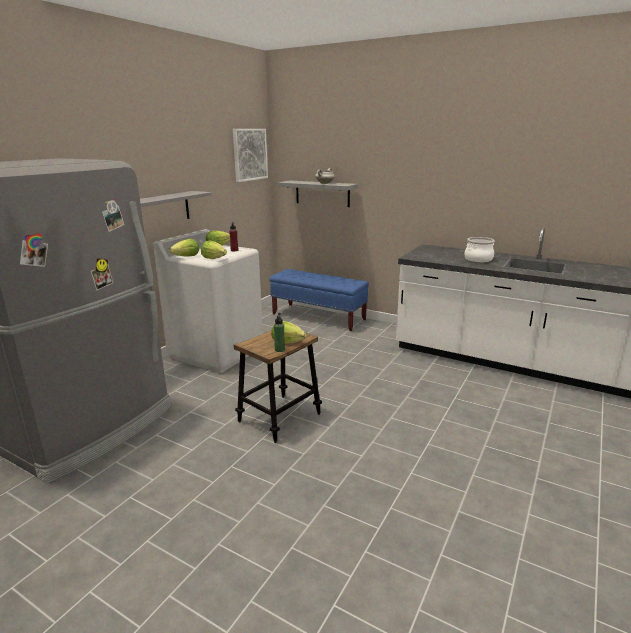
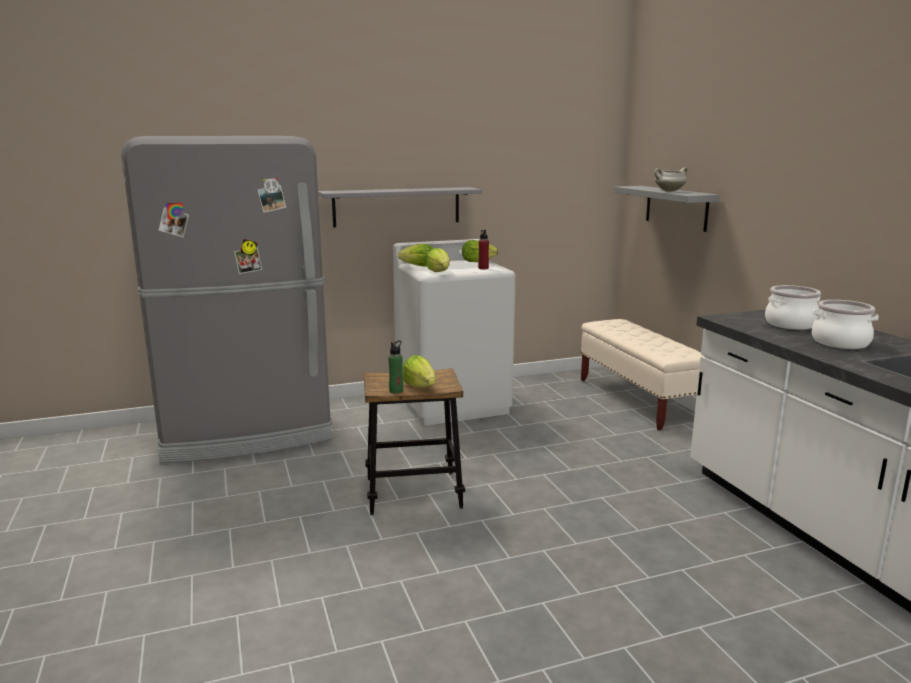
camera: 40 degrees right, 5 degrees down
(249, 154) = (582, 145): picture -> none
(318, 317) = (639, 400): blue bench -> beige bench
(442, 254) = (791, 324): none -> cooking pot

